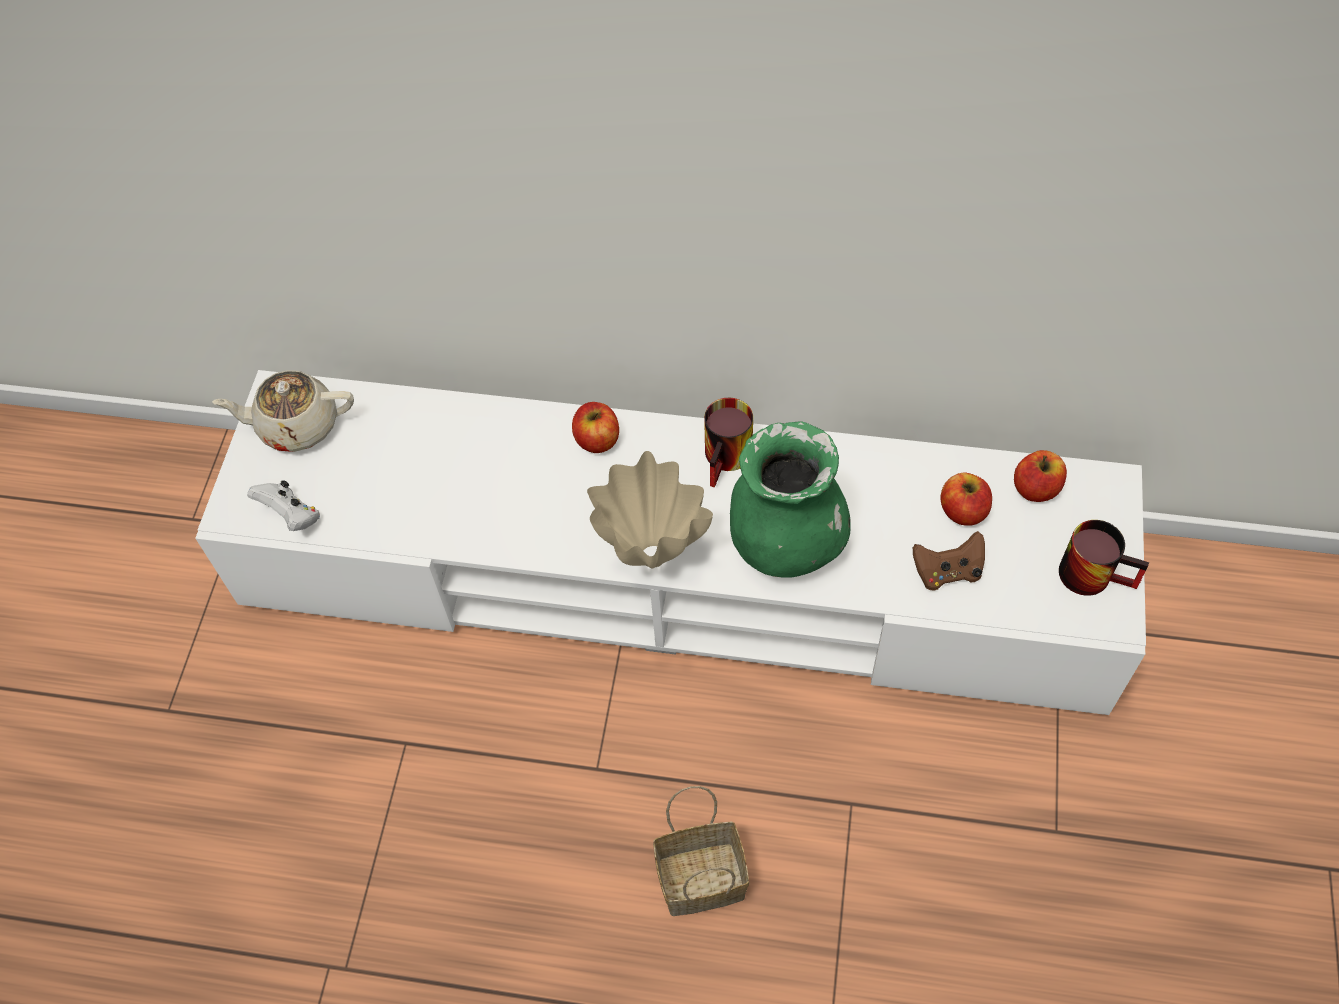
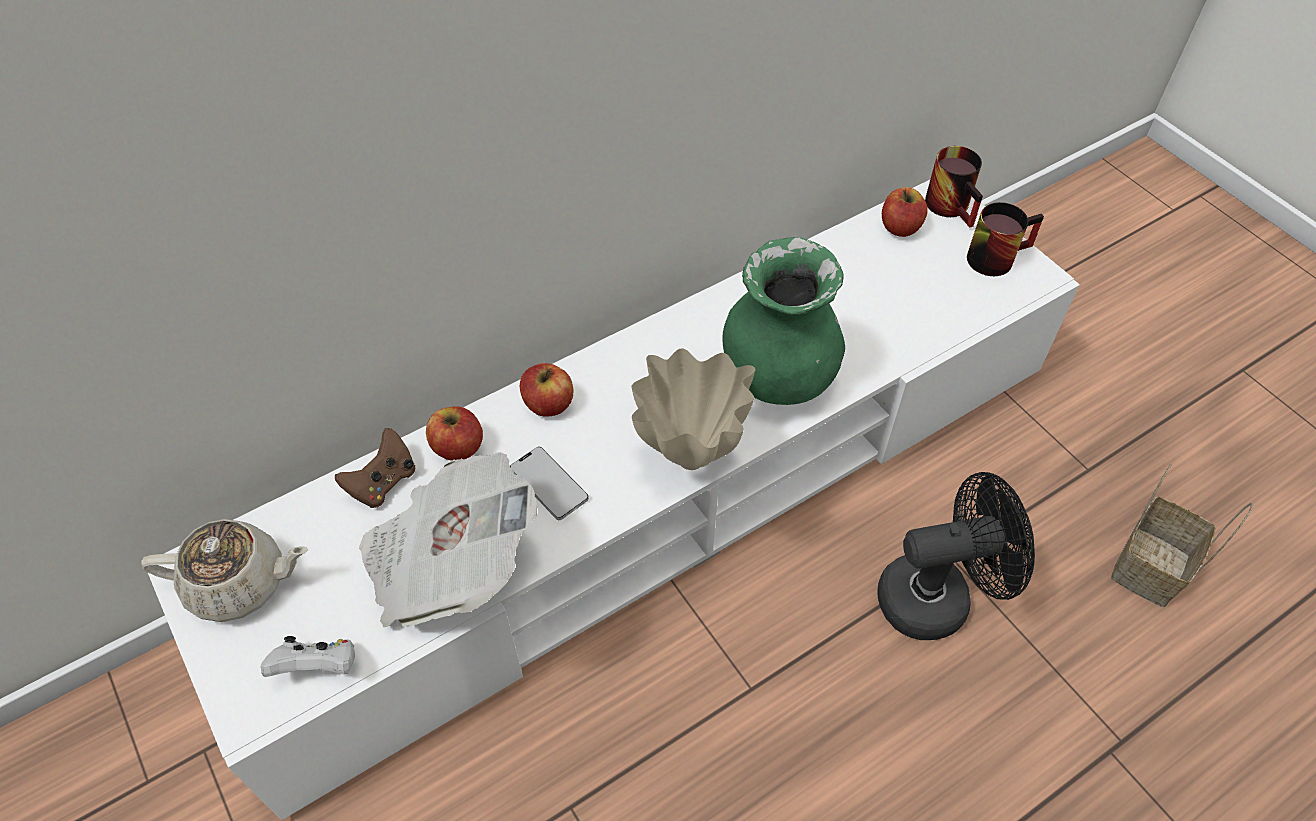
camera: 45 degrees left, 5 degrees down
(296, 425) = (240, 583): beige teapot -> beige teapot turned 135 degrees counterclockwise
(425, 507) = (450, 562): none -> newspaper
(539, 500) = (549, 484): none -> phone
(704, 877) = (914, 700): basket -> basket (1149, 564)
(729, 459) = (671, 347): mug -> mug (954, 206)
(805, 821) = (937, 596): none -> black fan
(947, 572) = (908, 318): brown game controller -> brown game controller (383, 482)
(963, 511) = (872, 272): apple -> apple (458, 447)

